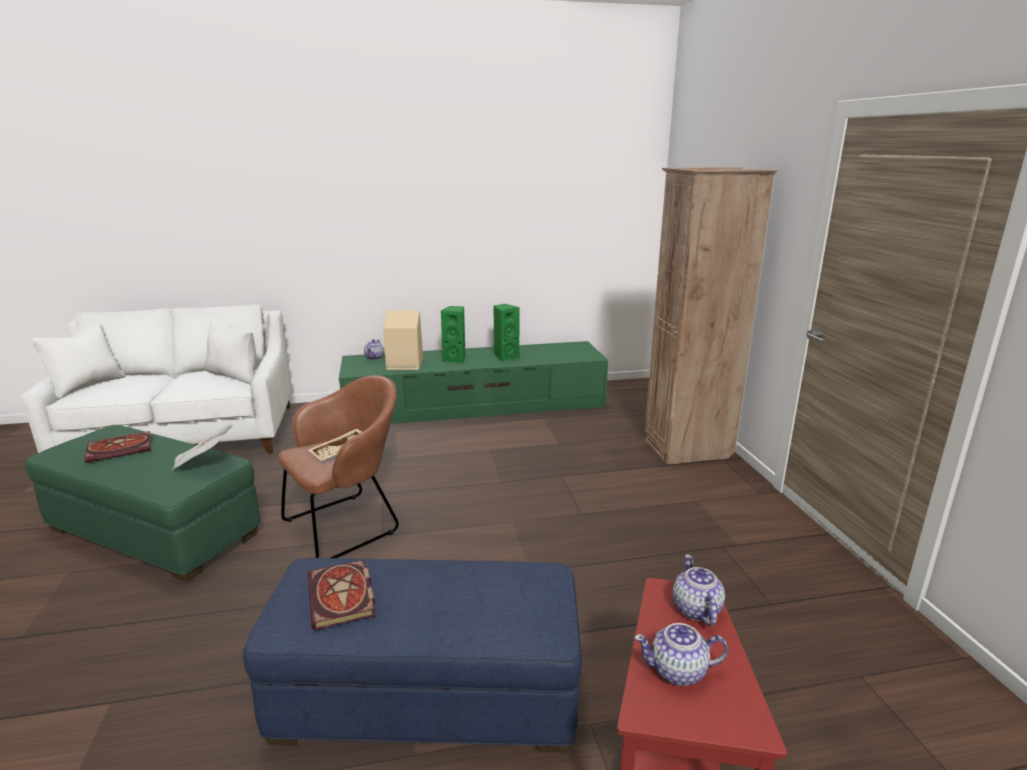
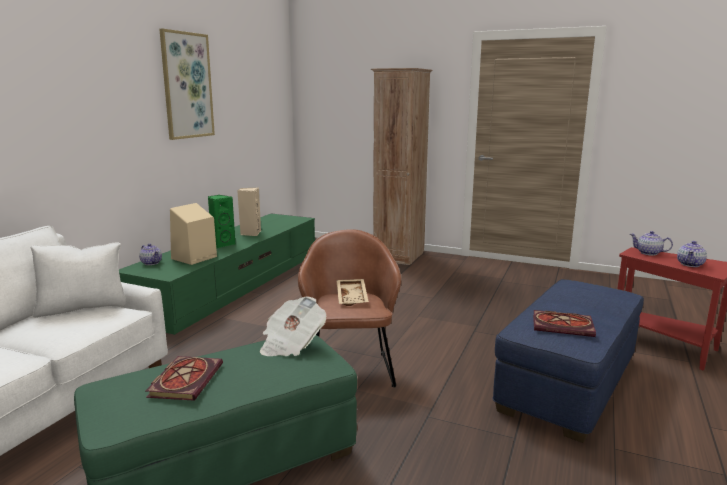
camera: 55 degrees left, 5 degrees down
(461, 185) = (187, 86): none -> picture
(505, 357) = (250, 233): green speaker -> beige speaker

